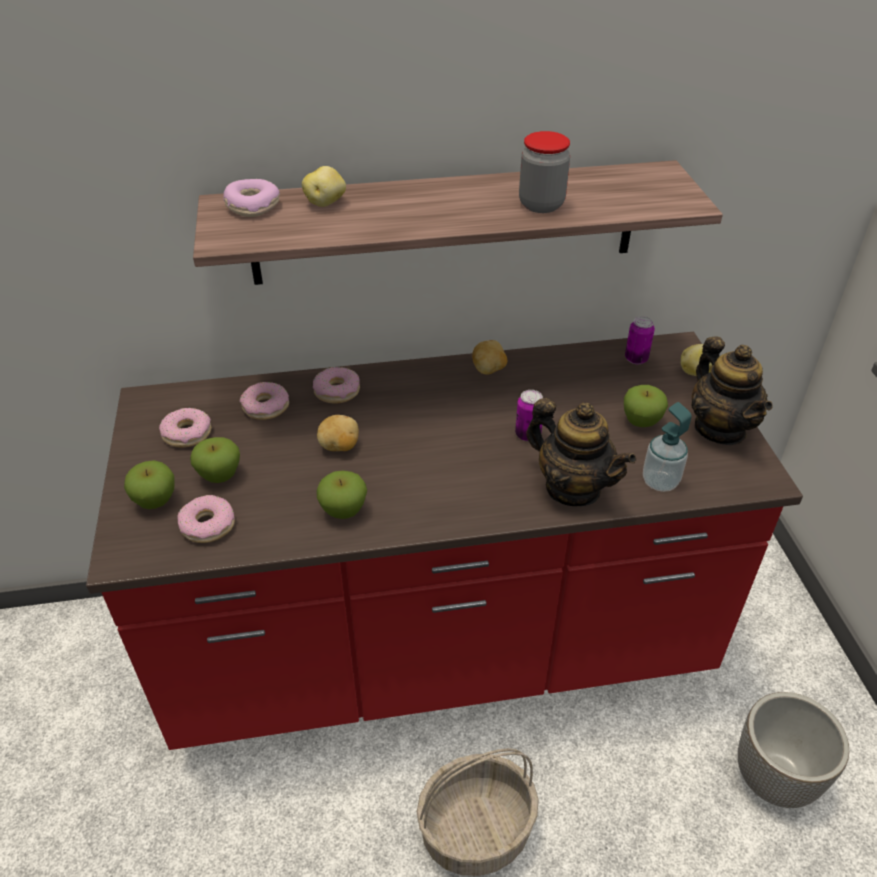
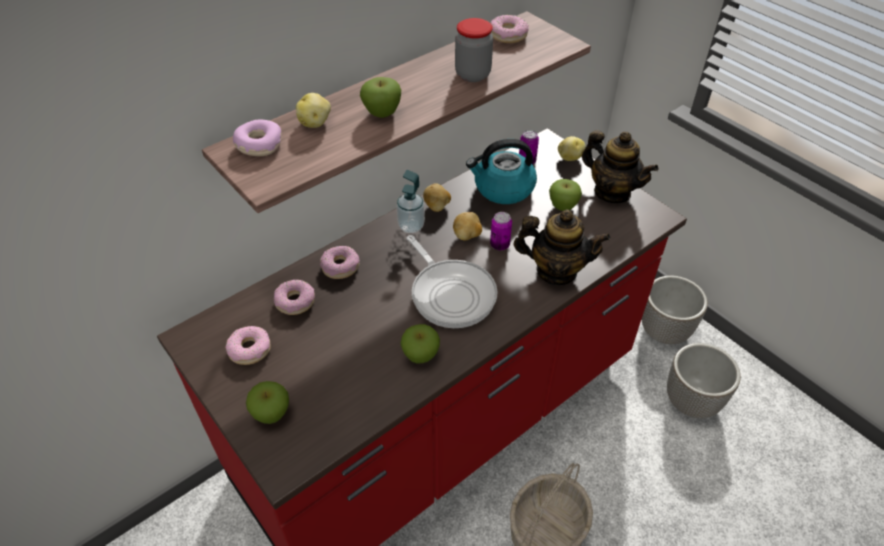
camera: 30 degrees left, 5 degrees up
(208, 525) = (329, 412): donut -> donut (508, 35)
(220, 476) = (306, 371): apple -> apple (382, 113)
(339, 447) = (378, 309): potato -> potato (467, 236)
(429, 463) = (451, 294): none -> frying pan
(582, 377) = (503, 188): none -> kettle
(660, 481) = (603, 243): soap dispenser -> soap dispenser (411, 226)
(793, 673) = (664, 331): none -> planter

